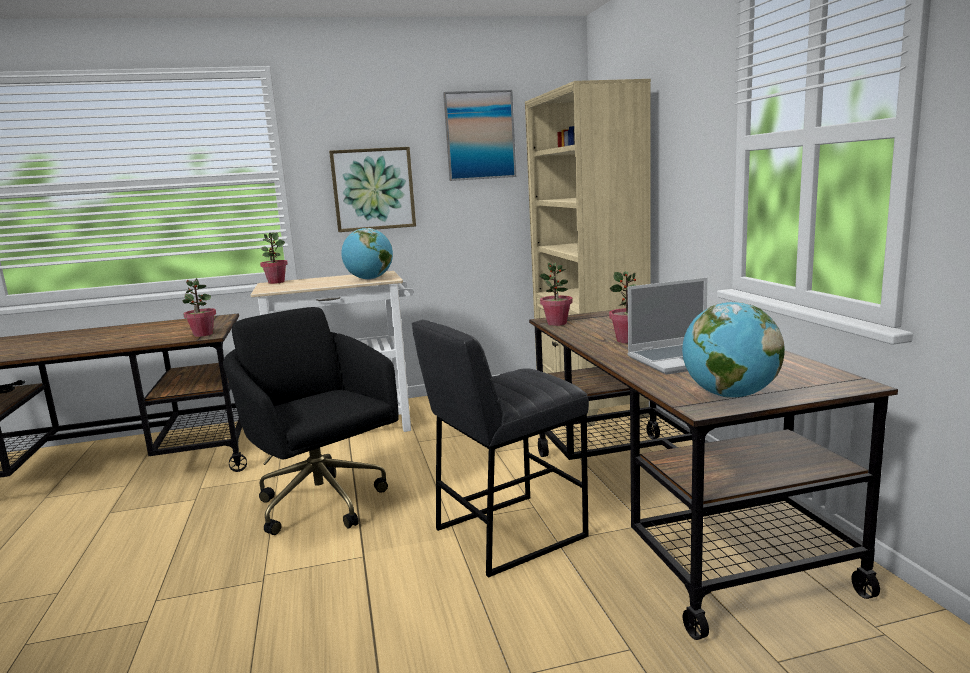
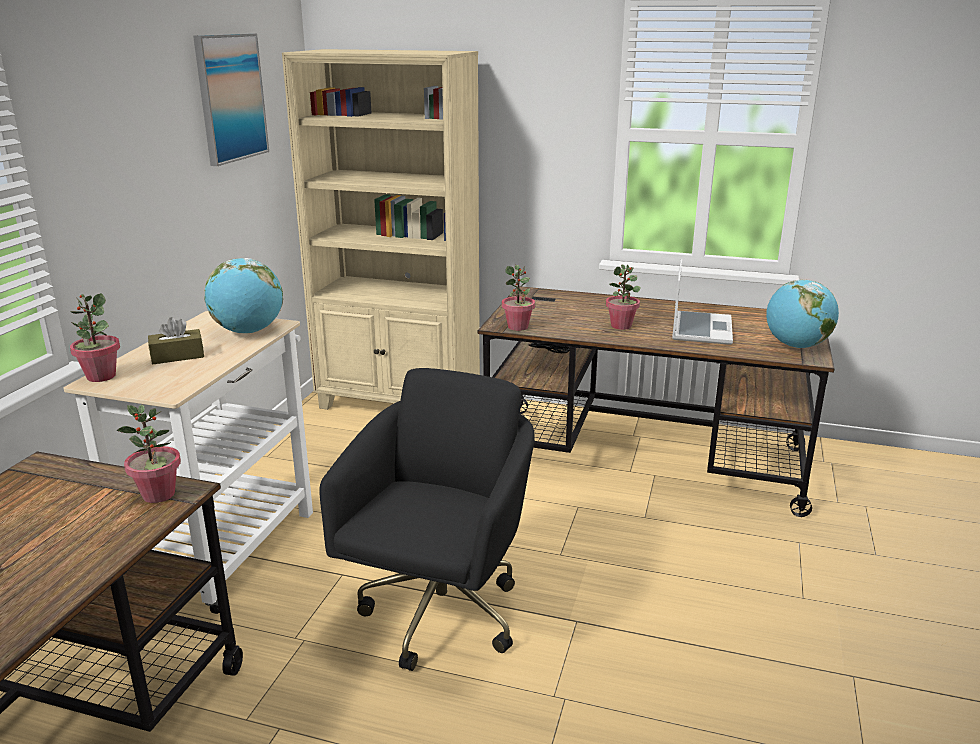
camera: 60 degrees left, 10 degrees up
(316, 281) = (177, 356): none -> brown tissue box
(325, 506) = (439, 620): black office chair -> black office chair turned 120 degrees clockwise
(373, 189) = (138, 192): picture -> none
(508, 533) = (610, 533): grey stool -> none

